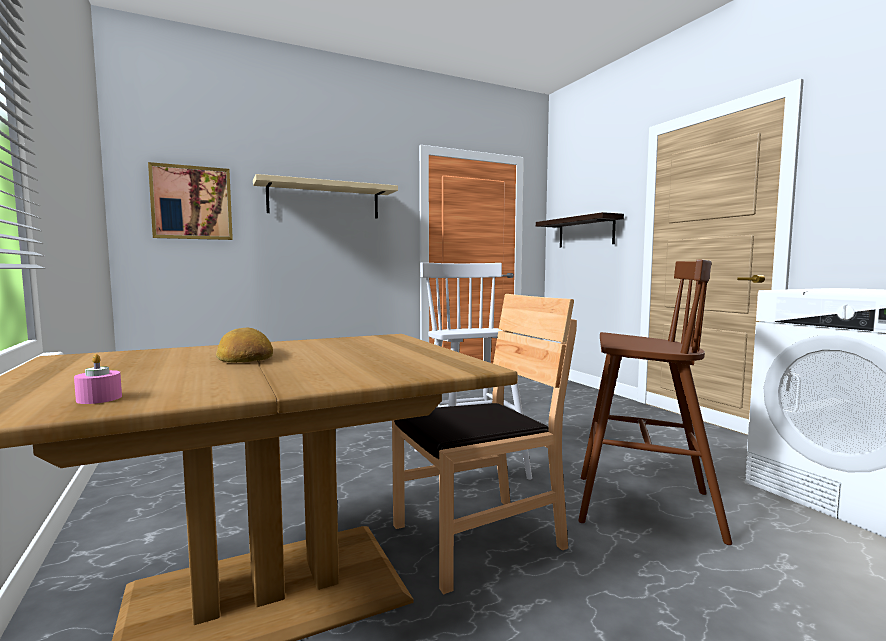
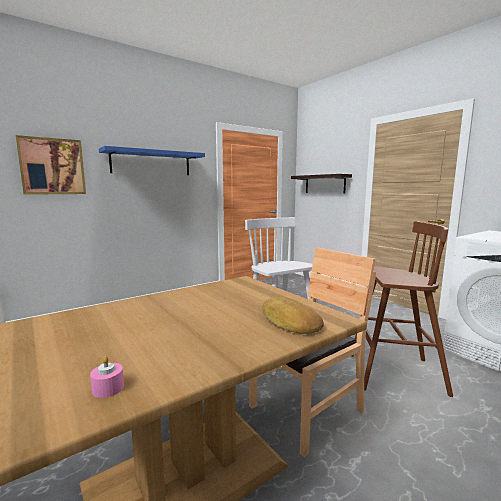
camera: 10 degrees left, 5 degrees up
(244, 356) = (164, 315): bread -> bread (289, 321)
(324, 200) = (151, 163): beige shelf -> blue shelf

